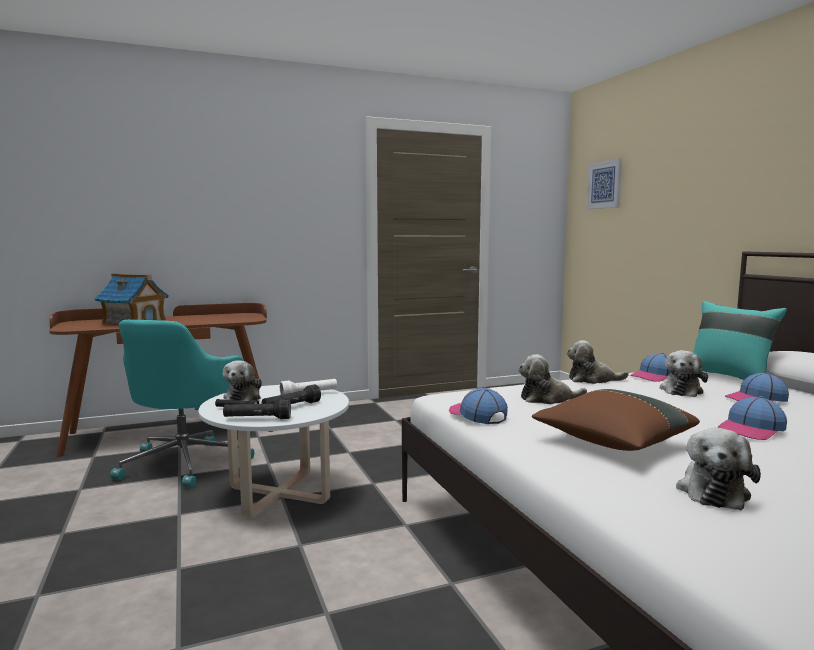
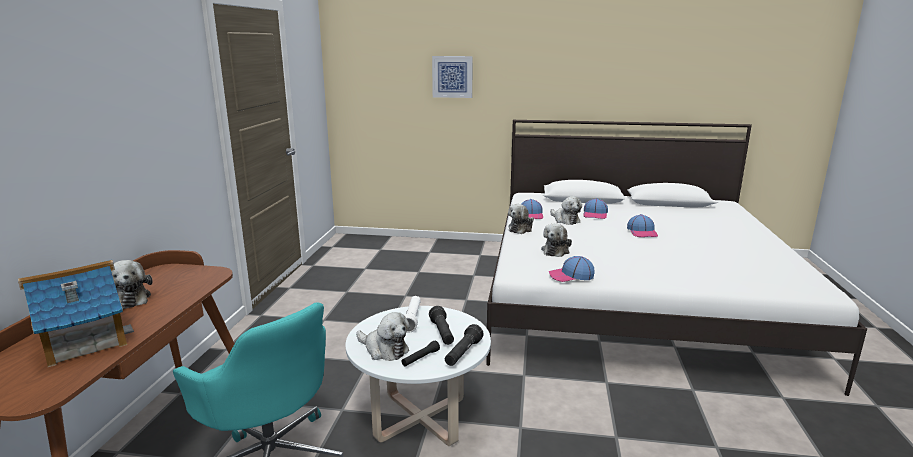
camera: 60 degrees left, 10 degrees up
(604, 184) = (373, 61): picture -> picture (452, 76)
(612, 442) = (641, 262): brown pillow -> none
(712, 491) = (712, 266): plush toy -> plush toy (128, 298)
(729, 377) = (550, 203): turquoise pillow -> none

